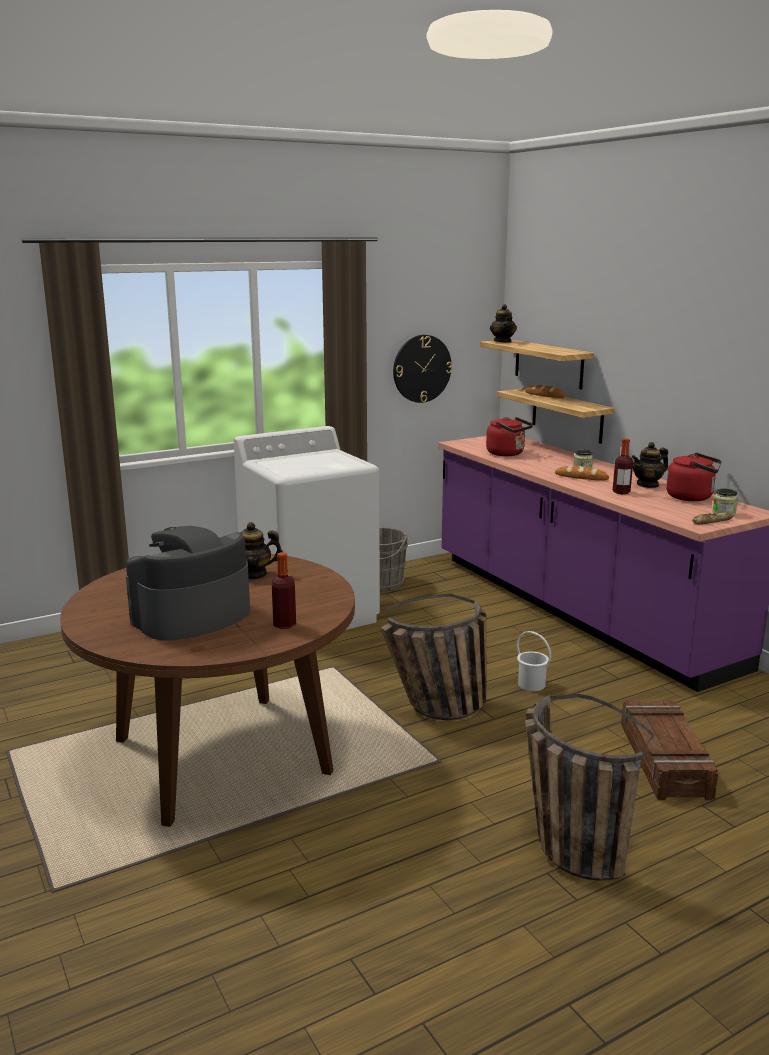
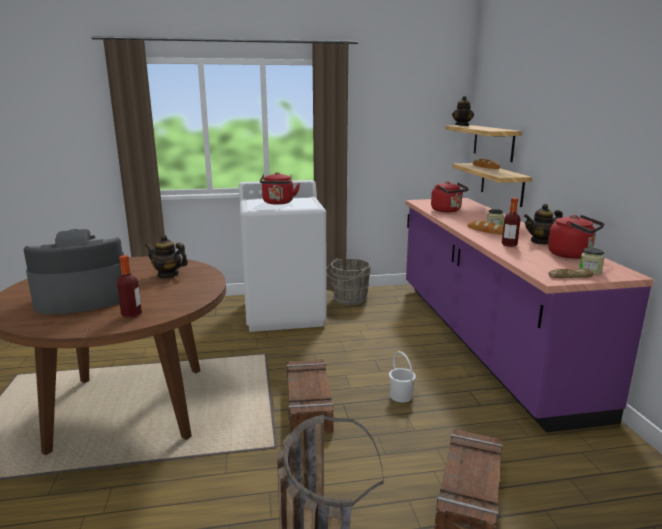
camera: 20 degrees right, 0 degrees up
(307, 463) = (278, 203): none -> red kettle
(422, 368) = (397, 144): wall clock -> none
(437, 711) = (309, 403): basket -> crate

